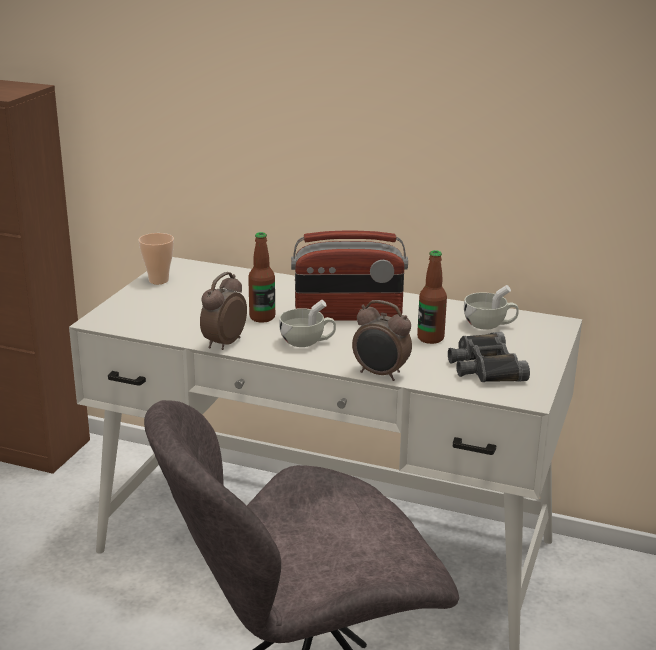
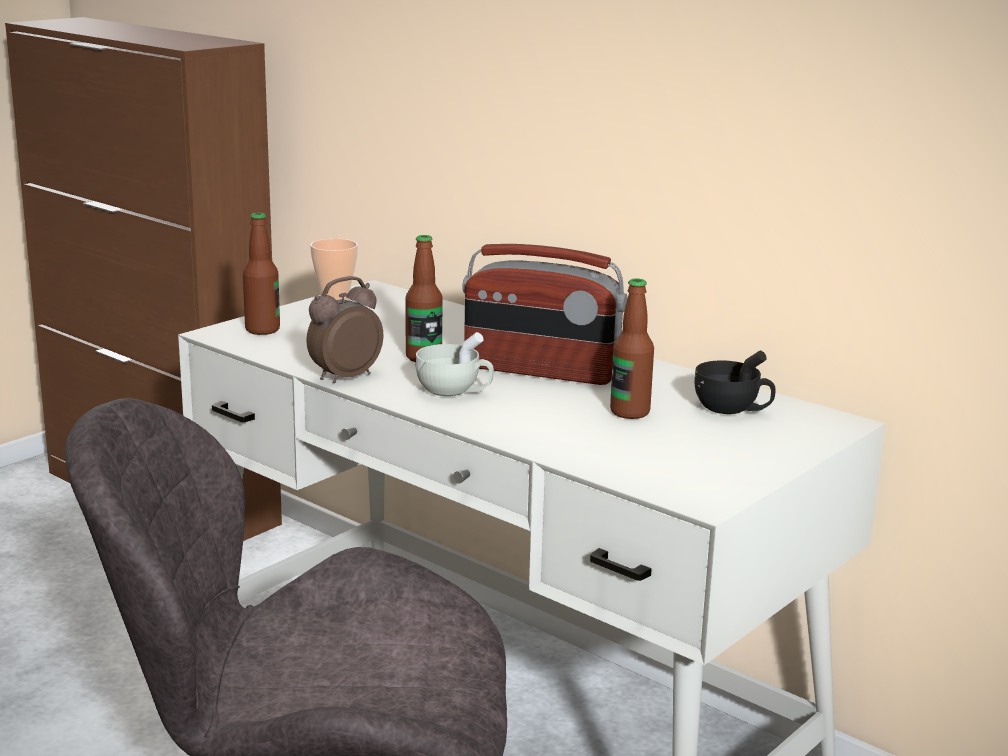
camera: 20 degrees right, 5 degrees down
(128, 313) = (262, 330): none -> bottle
(380, 374) = (516, 441): alarm clock -> none
(484, 367) = (675, 456): black binoculars -> none
(489, 325) = (732, 410): white cup -> black cup

